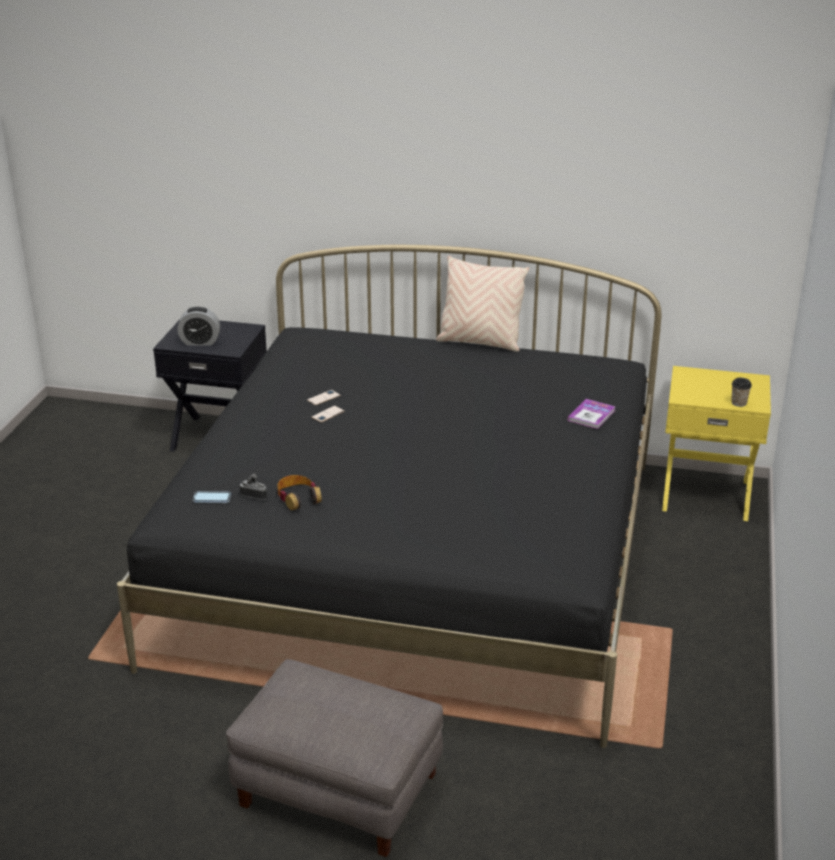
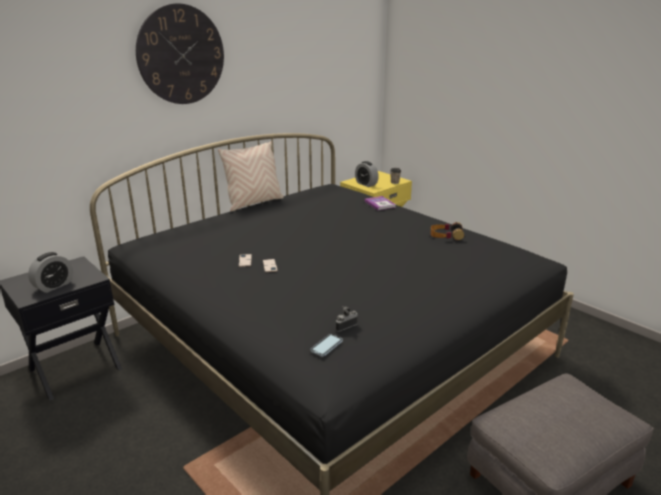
camera: 55 degrees left, 5 degrees down
(298, 497) = (369, 310): headphones -> headphones (446, 235)
(415, 129) = (181, 55): none -> wall clock
(694, 386) = (366, 184): none -> alarm clock

